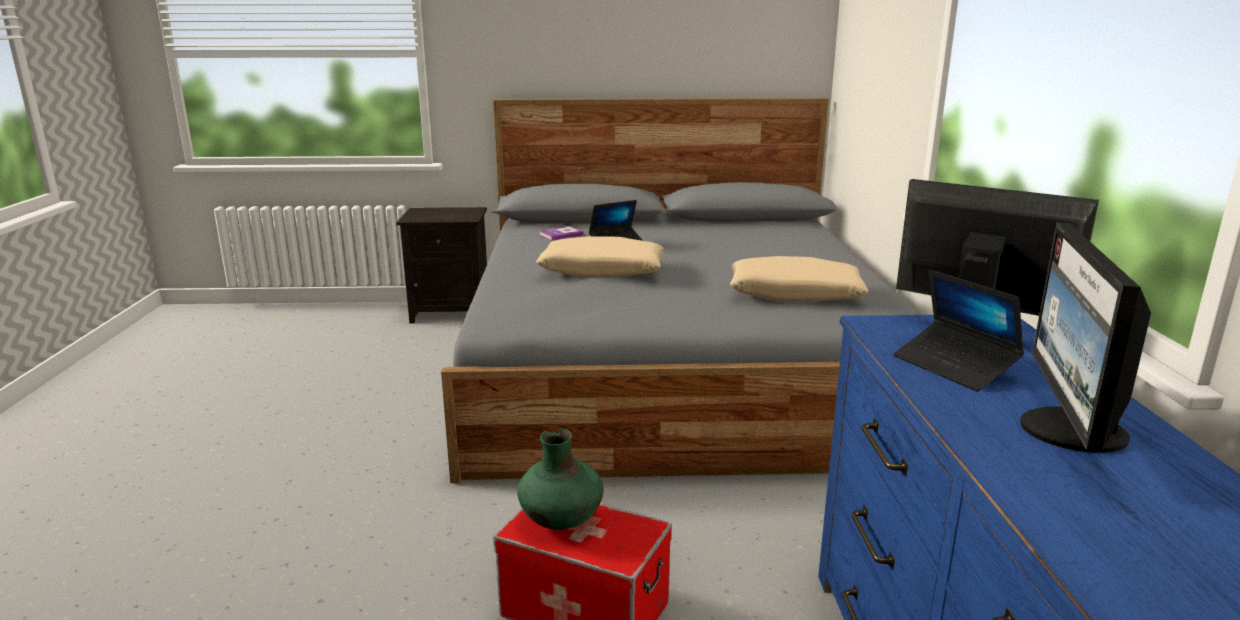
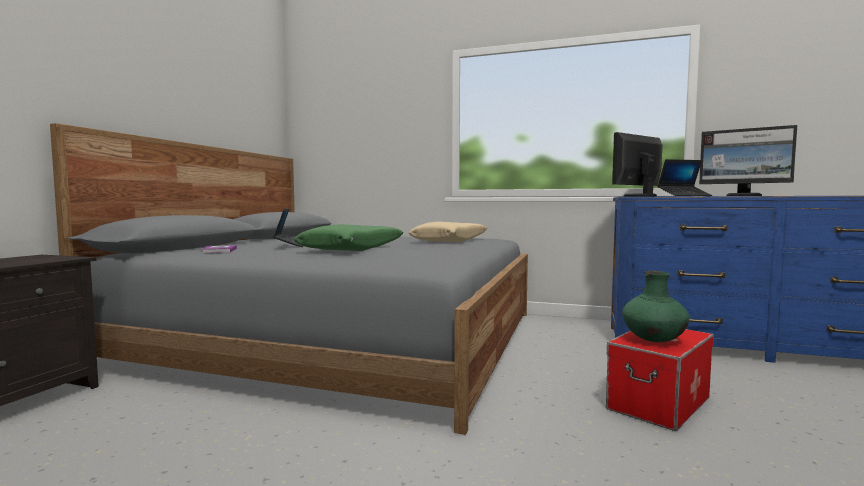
camera: 70 degrees left, 15 degrees down
(602, 271) = (352, 249): beige pillow -> green pillow

